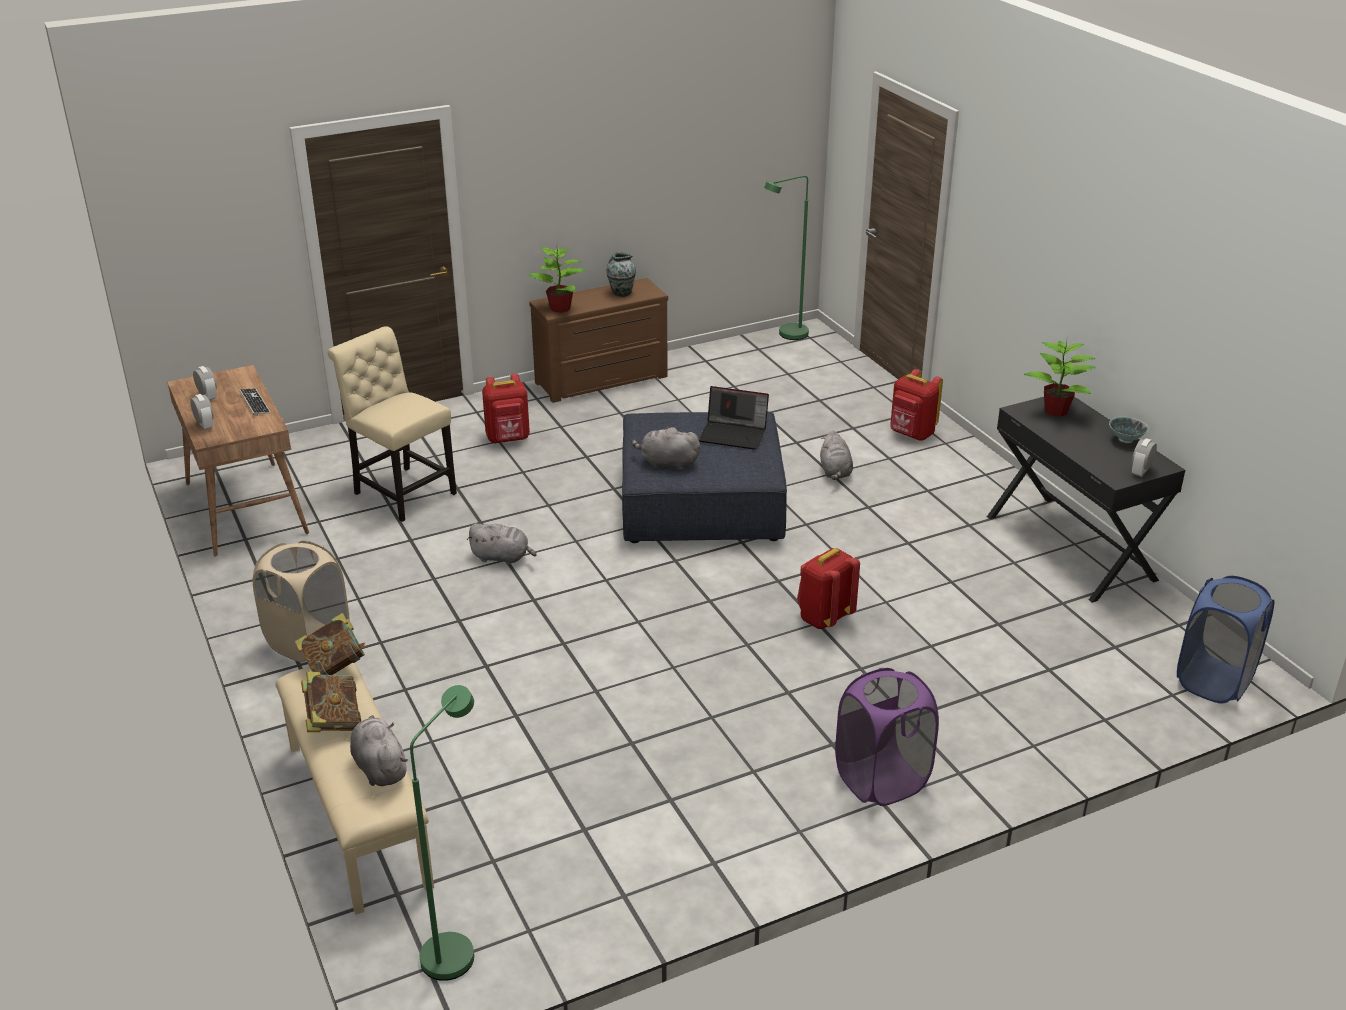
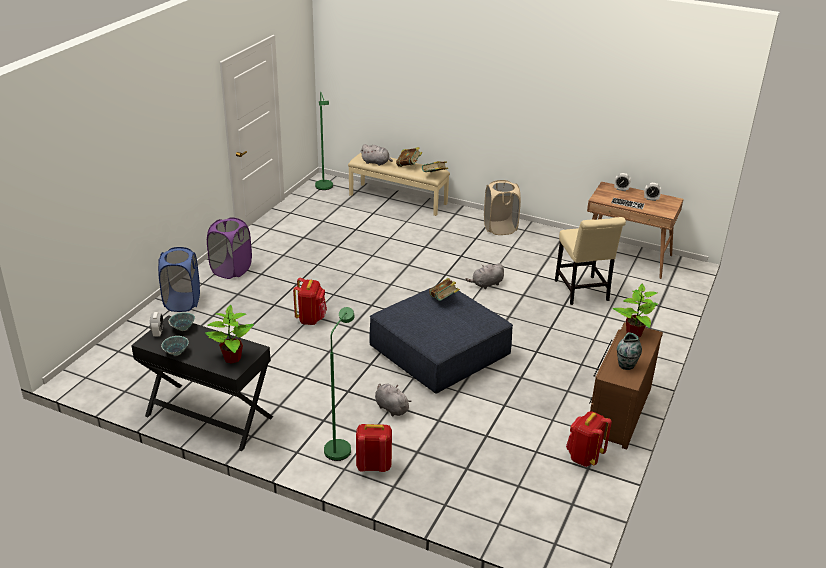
camera: 140 degrees right, 0 degrees up
(401, 492) = (582, 292): beige chair -> beige chair turned 75 degrees clockwise
(508, 439) = (591, 343): red backpack -> red backpack (584, 457)
(667, 463) = (443, 300): grey plush toy -> book
(734, 434) = (434, 331): laptop -> none
(786, 335) = (574, 535): green floor lamp -> green floor lamp (340, 446)
(1101, 465) = (183, 328): none -> bowl
(1214, 681) = (97, 366): blue laundry basket -> blue laundry basket (182, 302)

